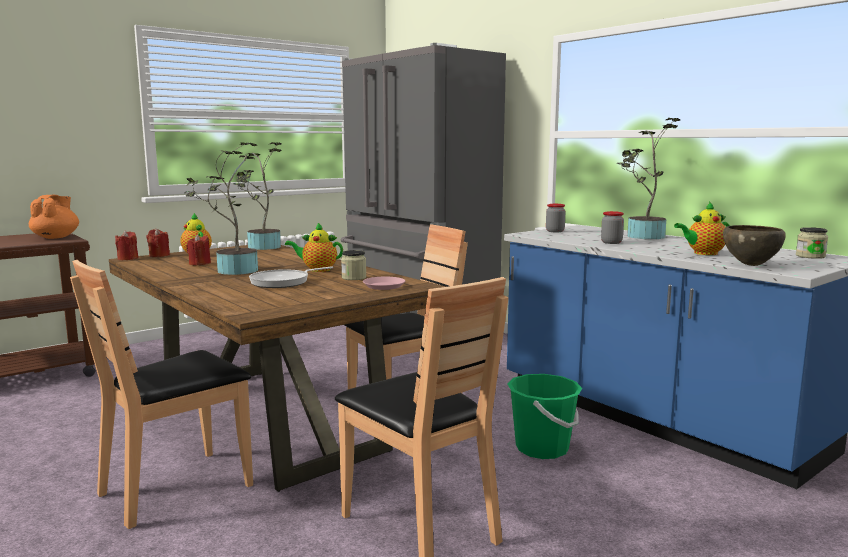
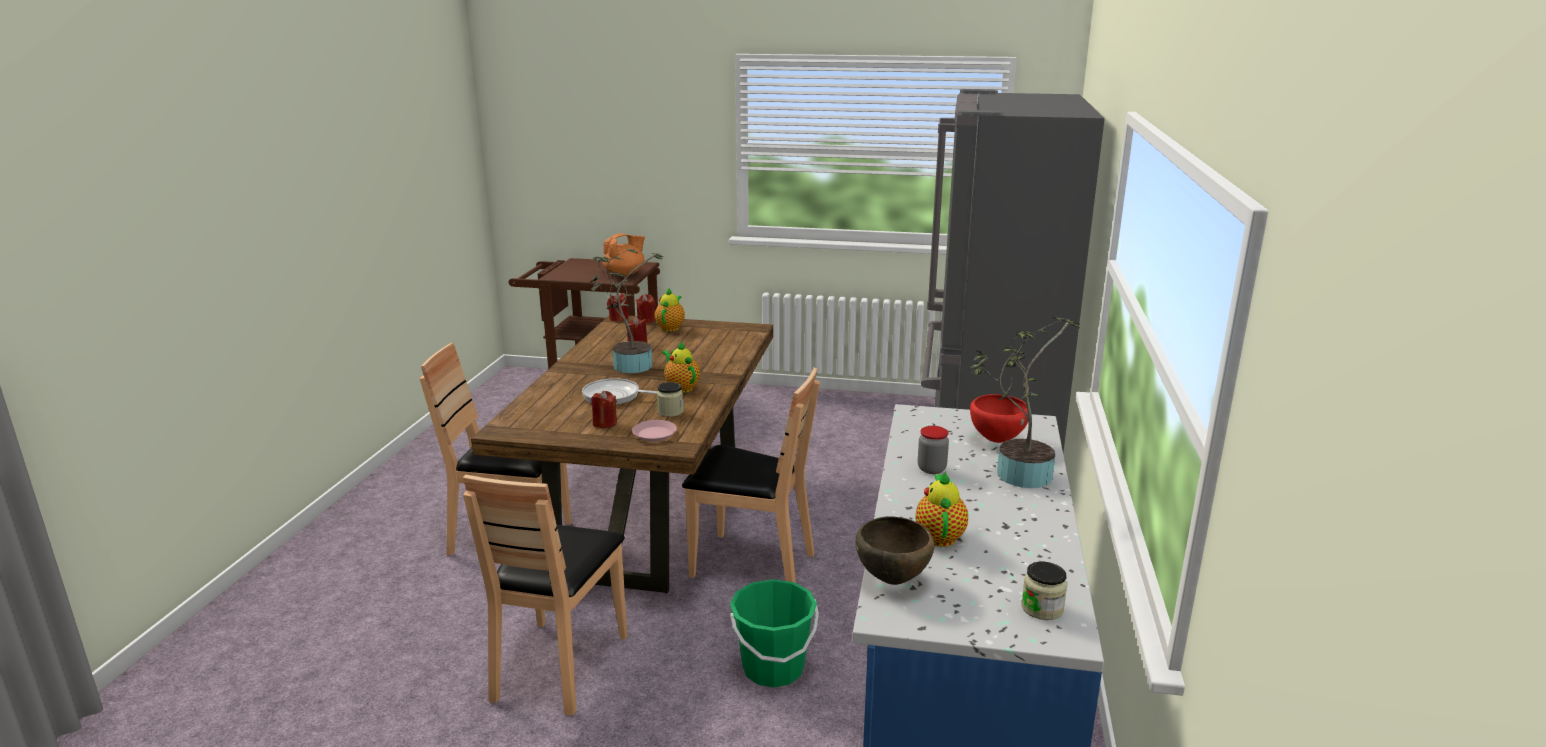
camera: 50 degrees right, 10 degrees up
(262, 247) = (740, 332): potted plant -> none
(327, 291) = (605, 423): none -> red candle
(555, 231) = (965, 420): jar -> none
(593, 232) = (996, 440): none -> red bowl
(703, 253) = (939, 536): teapot -> teapot turned 60 degrees clockwise

